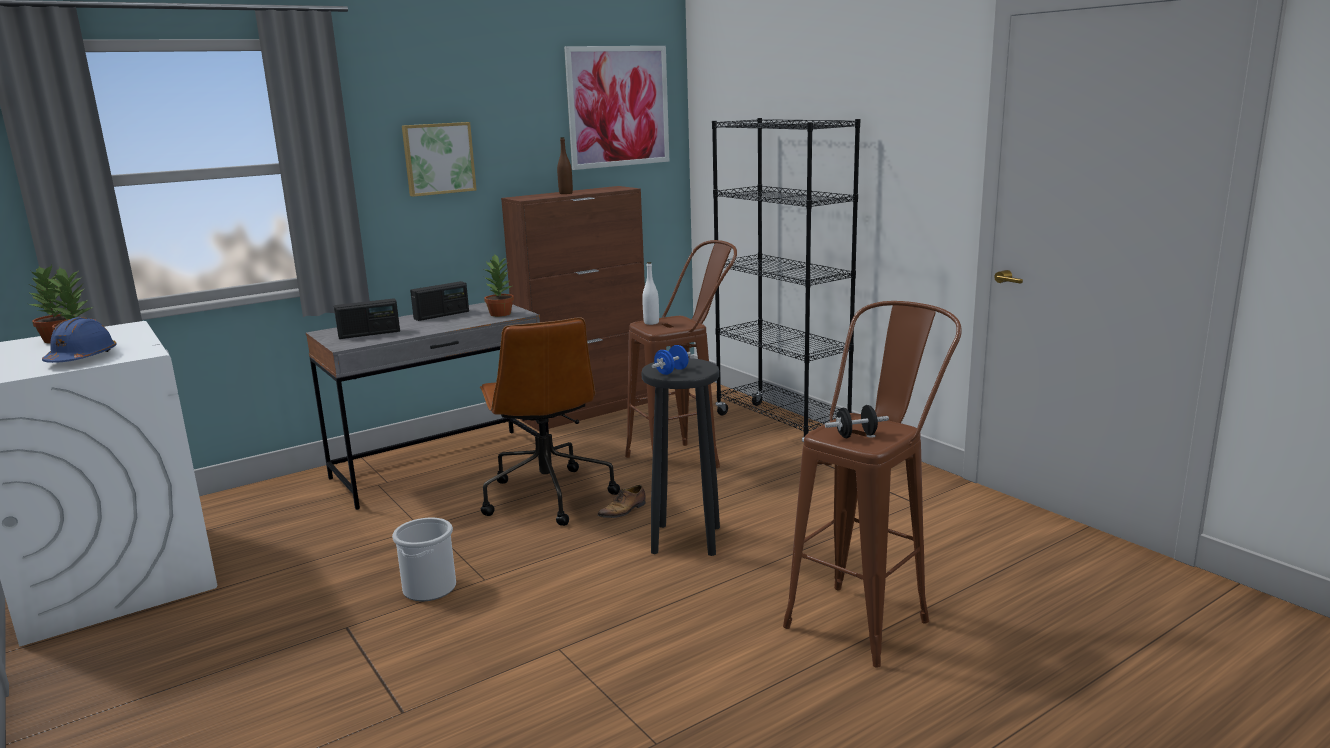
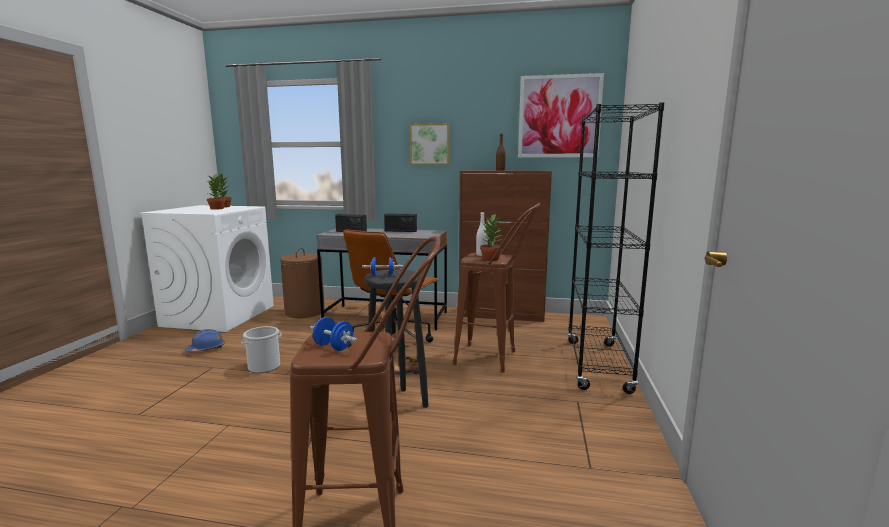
camera: 45 degrees right, 5 degrees down
(82, 358) = (198, 211): blue hard hat -> blue hard hat (206, 349)
(281, 509) = (305, 312): none -> brown laundry basket
(501, 314) = (422, 235): potted plant -> potted plant (491, 259)
(856, 436) = (333, 347): black dumbbell -> blue dumbbell

